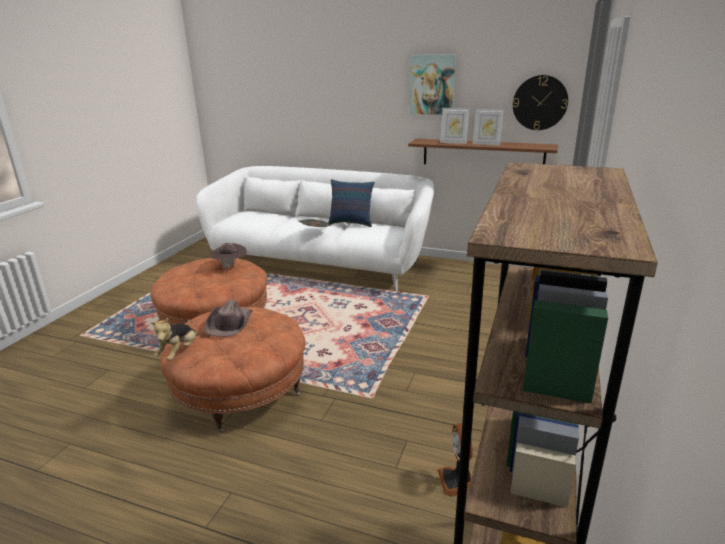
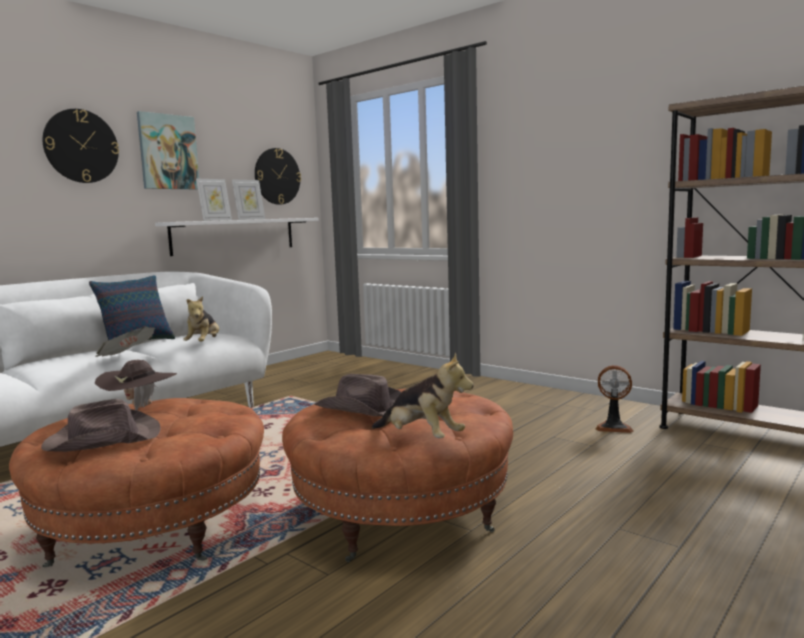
camera: 70 degrees left, 15 degrees down
(181, 275) = (102, 439): none -> brown hat
(362, 238) = (204, 343): none -> plush toy
(371, 84) = (81, 146): none -> wall clock
(482, 154) = (234, 235): brown shelf -> white shelf

